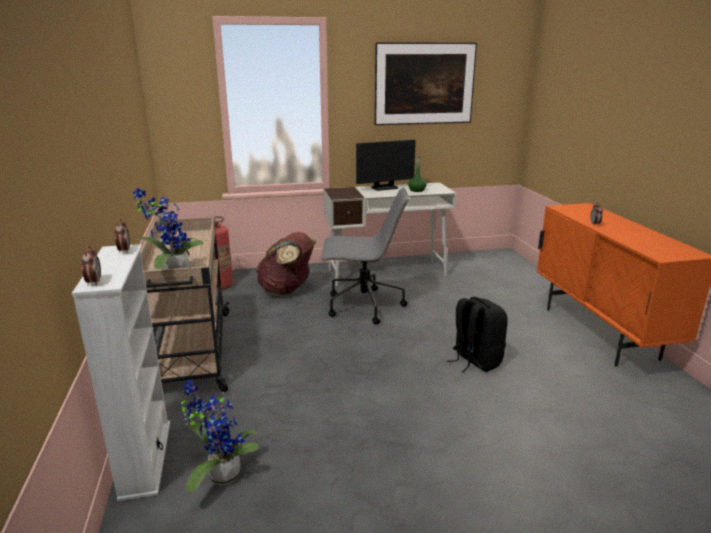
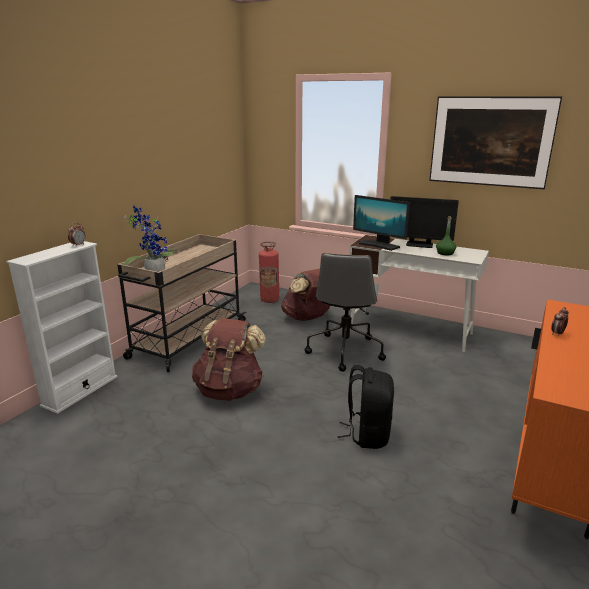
camera: 40 degrees right, 0 degrees up
(94, 282) = (24, 258): alarm clock -> none
(220, 474) = (95, 420): potted plant -> none
(317, 379) = (229, 390): none -> brown backpack
(355, 194) = (379, 245): none -> monitor
(362, 306) = (345, 350): grey office chair -> grey office chair turned 60 degrees clockwise

